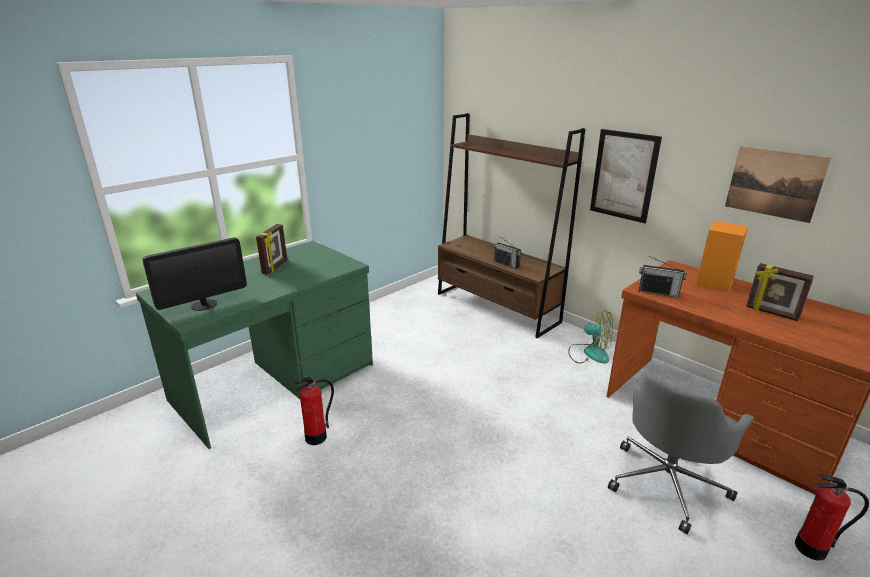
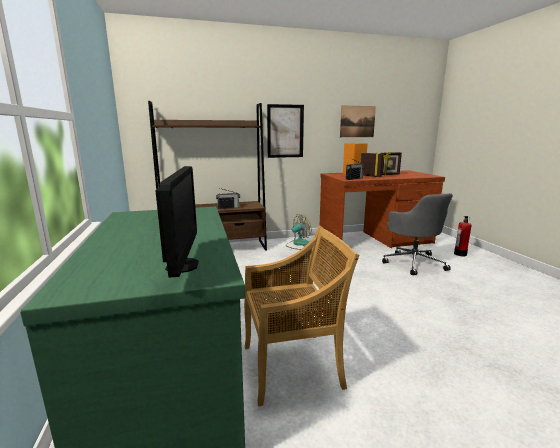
camera: 60 degrees left, 10 degrees down
(275, 267) = (145, 228): picture frame -> picture frame (370, 176)
(316, 437) = (293, 365): fire extinguisher -> beige chair

